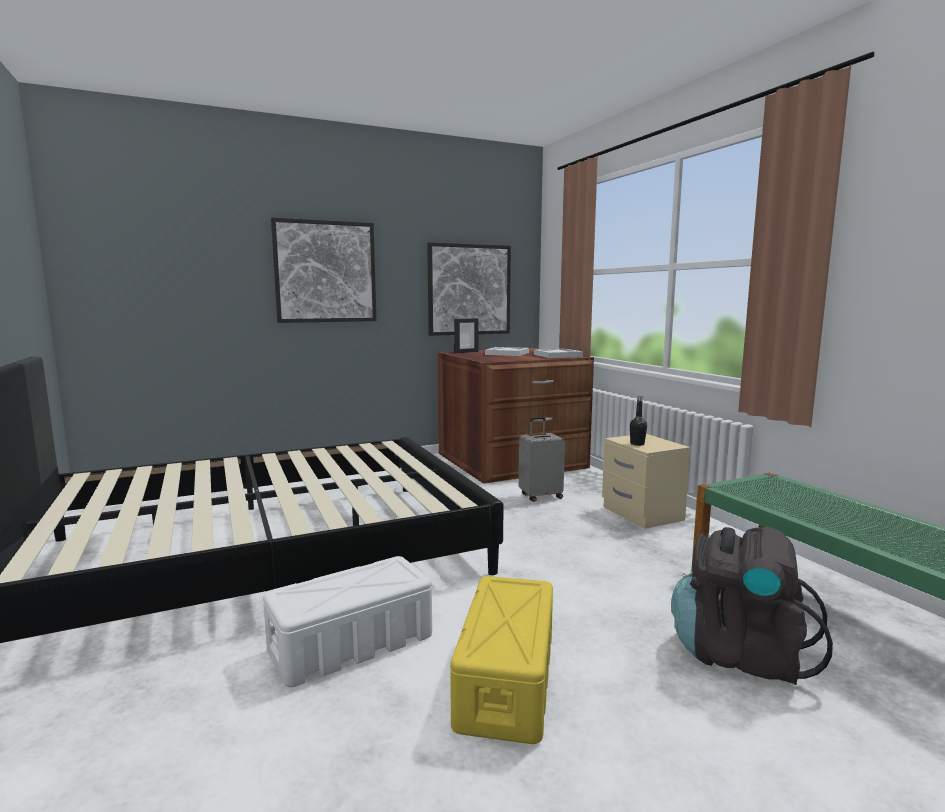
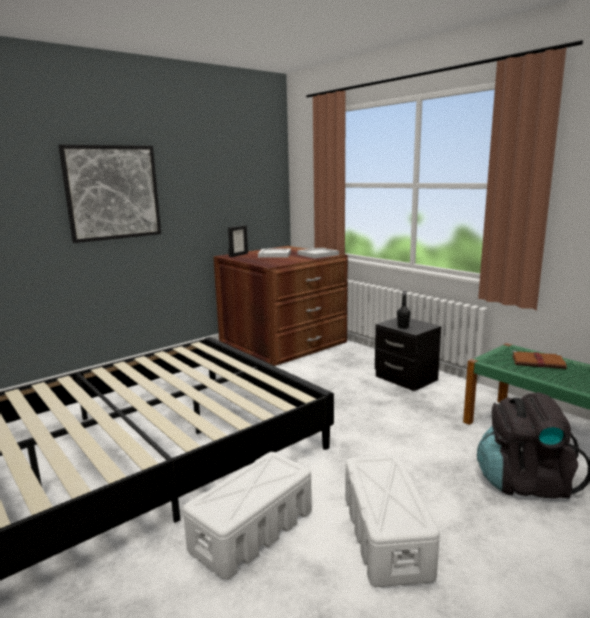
camera: 15 degrees left, 5 degrees up
(469, 289) = (235, 200): picture -> none
(506, 681) = (386, 536): yellow storage box -> white storage box
(540, 496) = (324, 372): grey suitcase -> none
(641, 514) = (405, 379): beige nightstand -> black nightstand
(801, 496) = (539, 362): none -> brown book

